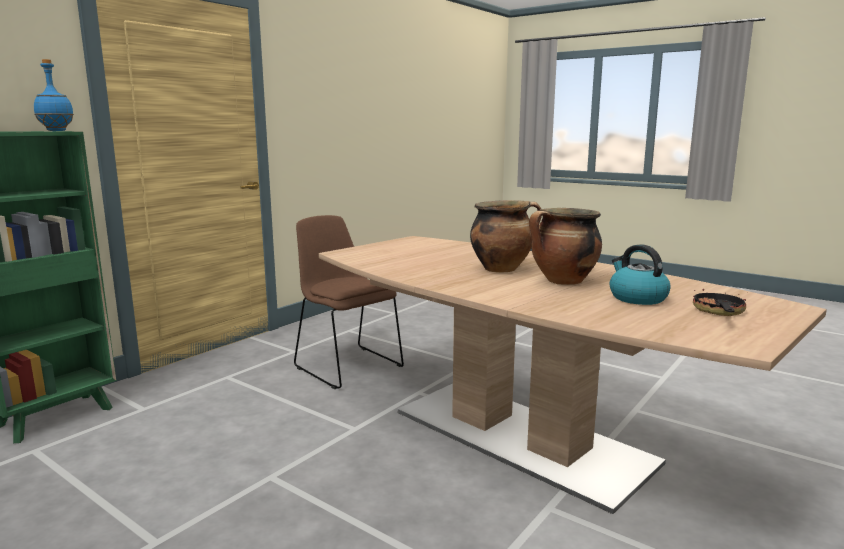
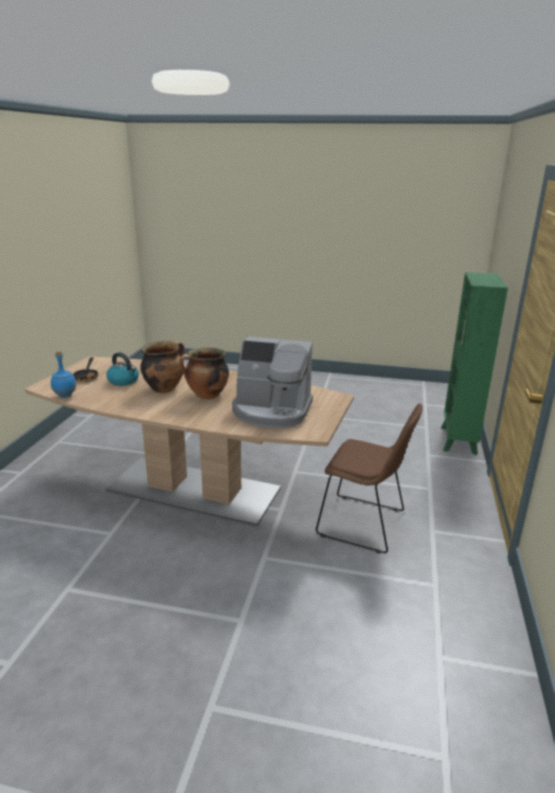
camera: 155 degrees right, 10 degrees up
(56, 131) = (477, 283): blue bottle -> blue bottle (65, 396)
(435, 251) = (272, 411): none -> coffee machine

